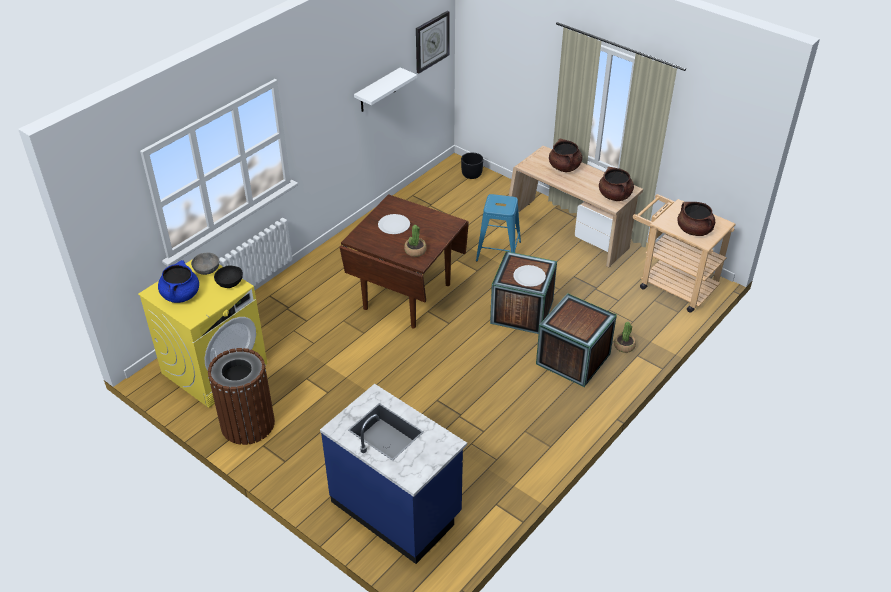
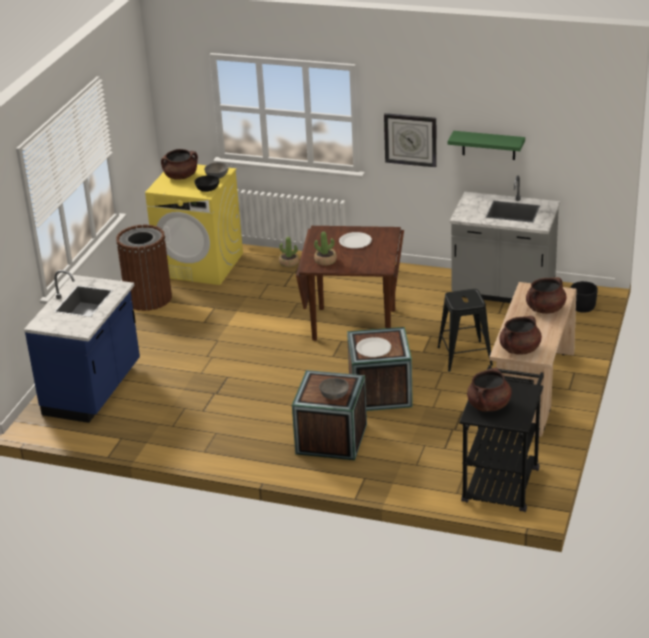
camera: 70 degrees right, 10 degrees down
(181, 295) = (181, 176): blue cooking pot -> brown cooking pot
(377, 91) = (488, 145): white shelf -> green shelf
(420, 203) = (503, 292): none -> grey counter
(431, 41) = (580, 134): wall clock -> wall clock (410, 139)
(498, 251) = (465, 356): blue stool -> black stool
(589, 318) = (334, 395): none -> grey bowl
(624, 346) = (373, 466): potted plant -> potted plant (289, 263)
(671, 284) = (502, 480): beige cart -> black cart

